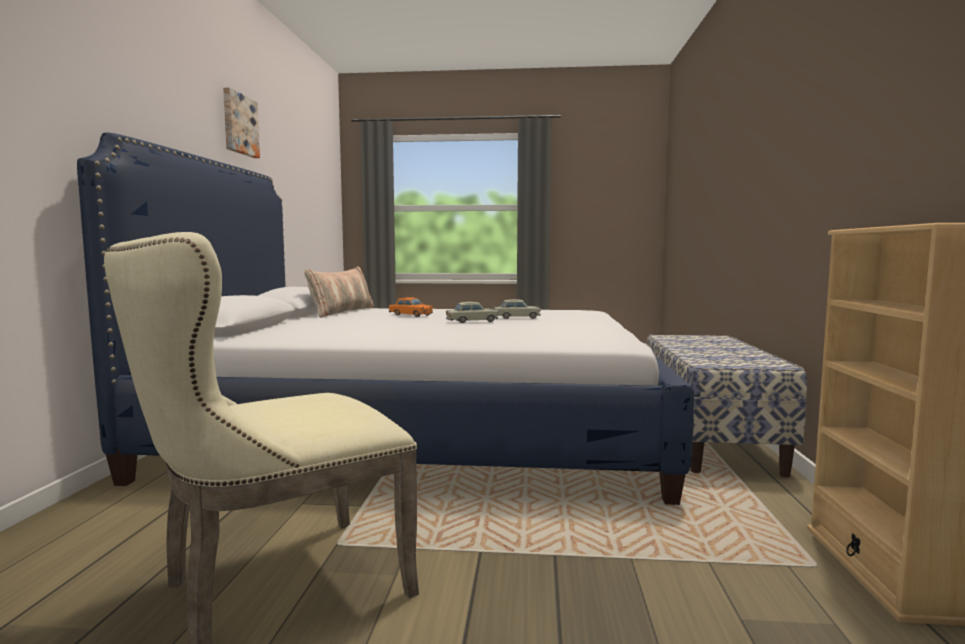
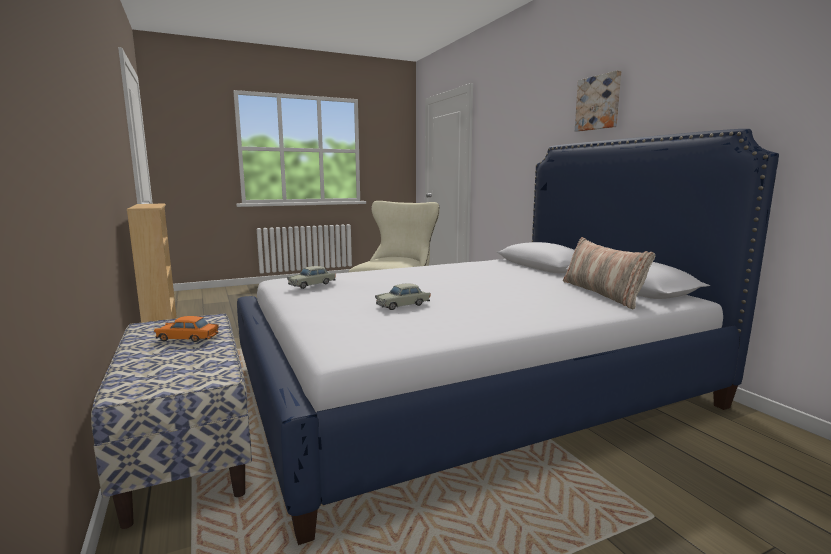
camera: 150 degrees right, 5 degrees up
(239, 124) = (744, 70): picture -> picture (599, 103)
(410, 315) = (515, 295): orange toy car -> orange toy car (187, 338)
(472, 321) = (422, 289): beige toy car -> beige toy car (312, 284)

